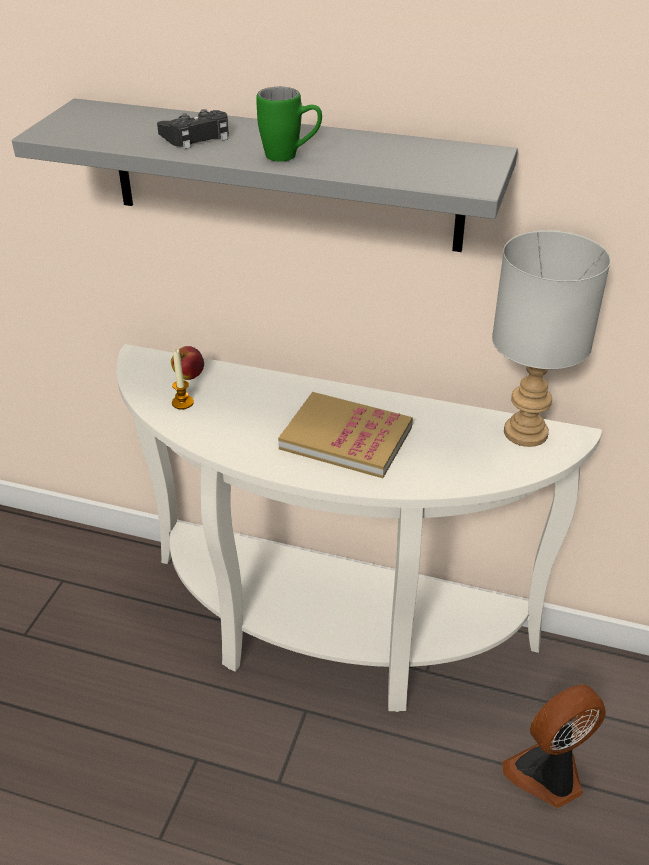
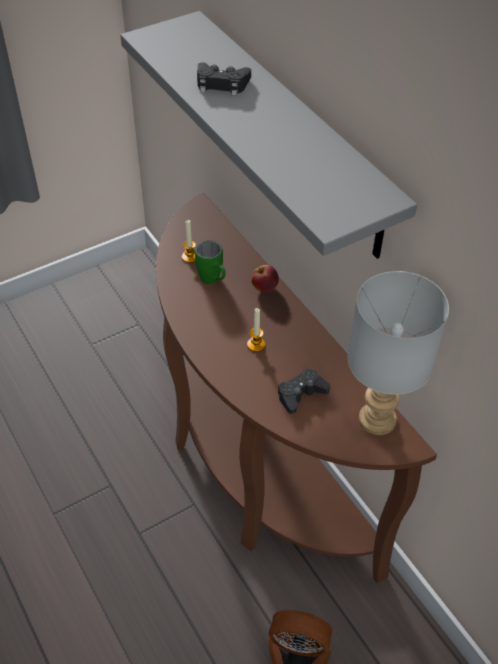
camera: 40 degrees right, 10 degrees up
(189, 376) = (214, 239): apple -> apple (264, 287)
(291, 156) = (252, 132): green mug -> green mug (213, 281)
(328, 637) = (253, 469): white console table -> brown console table
(346, 438) = (256, 344): book -> candle
(439, 452) = (301, 394): none -> black game controller

